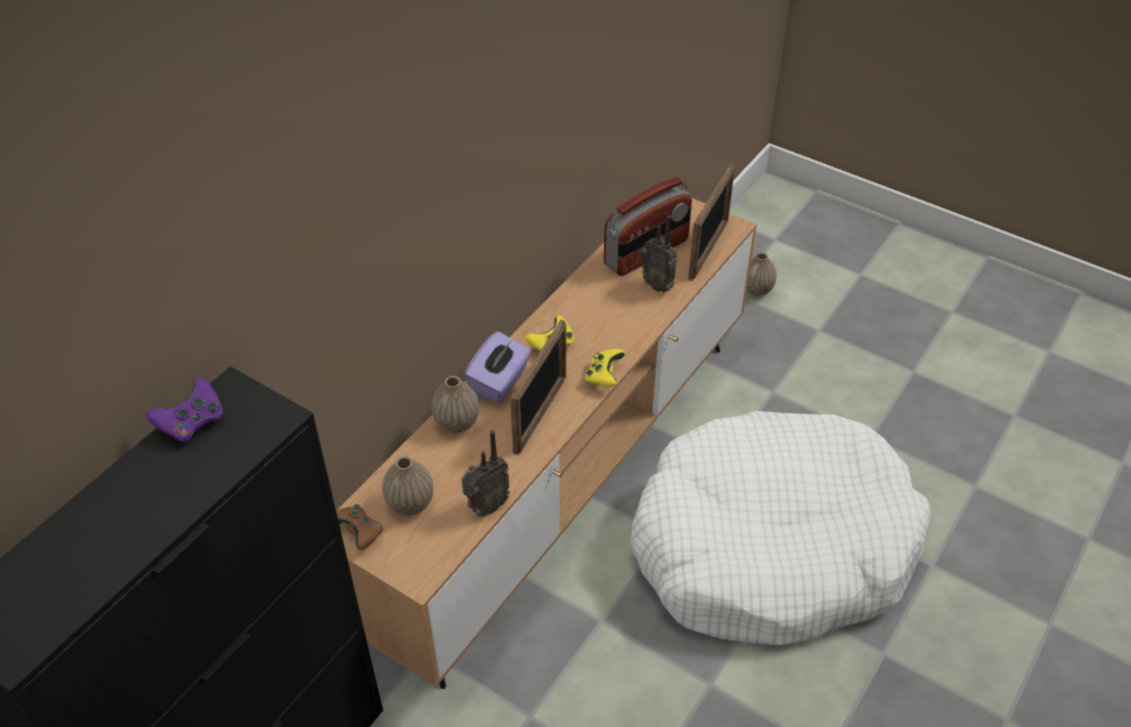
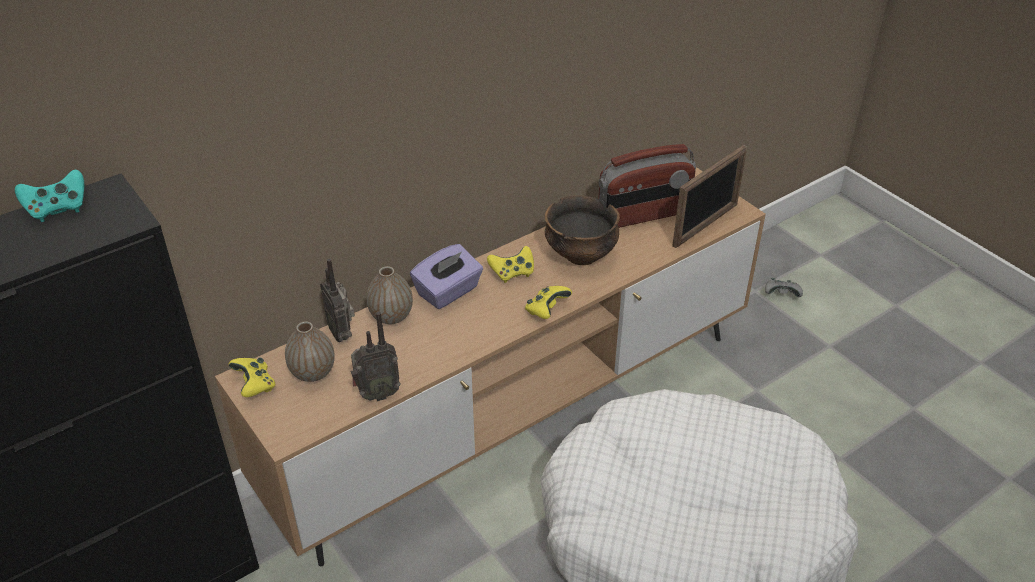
camera: 20 degrees right, 5 degrees down
(192, 424) = (57, 209): purple game controller -> turquoise game controller
(359, 534) = (255, 386): brown game controller -> yellow game controller
(540, 414) = (470, 328): picture frame -> none
(608, 309) = (581, 254): none -> bowl
(658, 285) = (640, 244): radio -> radio (342, 333)
(756, 290) = (781, 295): vase -> grey game controller

